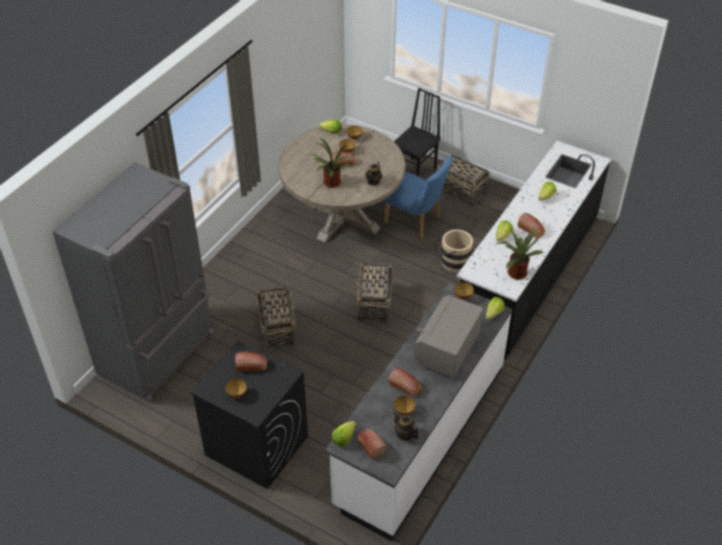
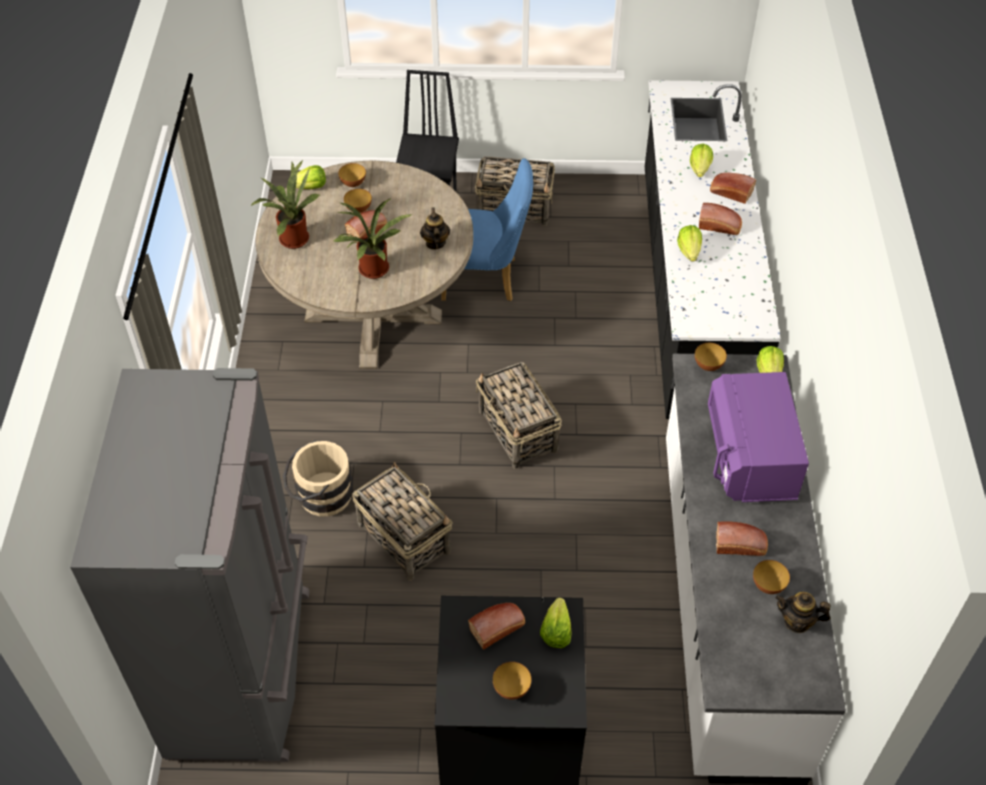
camera: 30 degrees left, 5 degrees up
(343, 438) = (718, 675): lettuce -> lettuce (556, 631)
(370, 446) = (765, 666): bread -> bread (730, 193)
(446, 349) = (749, 458): grey microwave -> purple microwave
(452, 261) = (578, 317): beige bucket -> beige bucket (320, 496)
(516, 272) = (748, 296): potted plant -> potted plant (292, 238)

